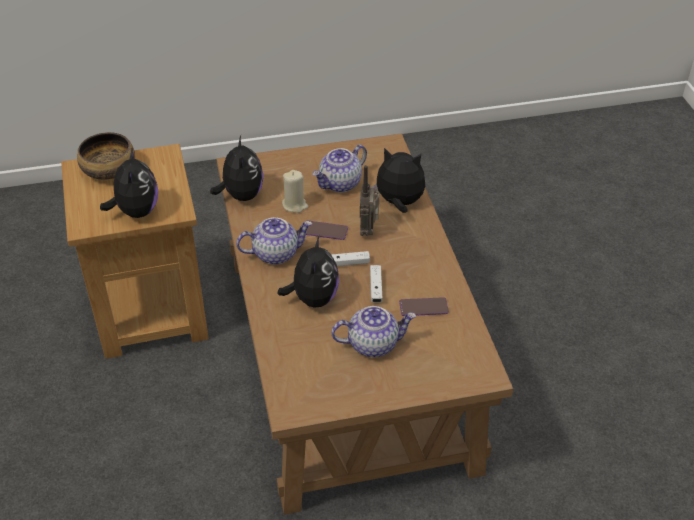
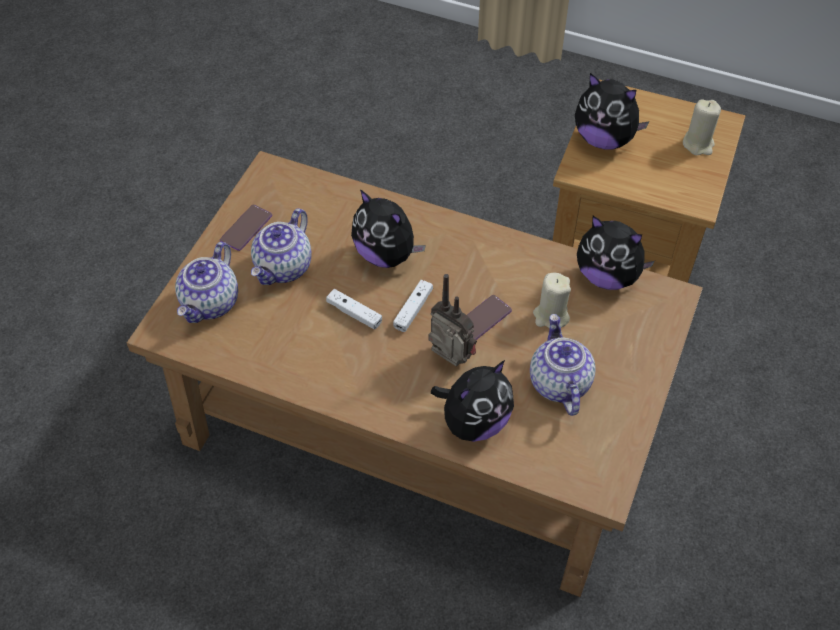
camera: 125 degrees right, 10 degrees up
(109, 170) = (698, 144): bowl -> beige candle
(276, 253) = (480, 258): teapot -> teapot (211, 303)
(423, 307) = (290, 337): phone -> phone (246, 228)

